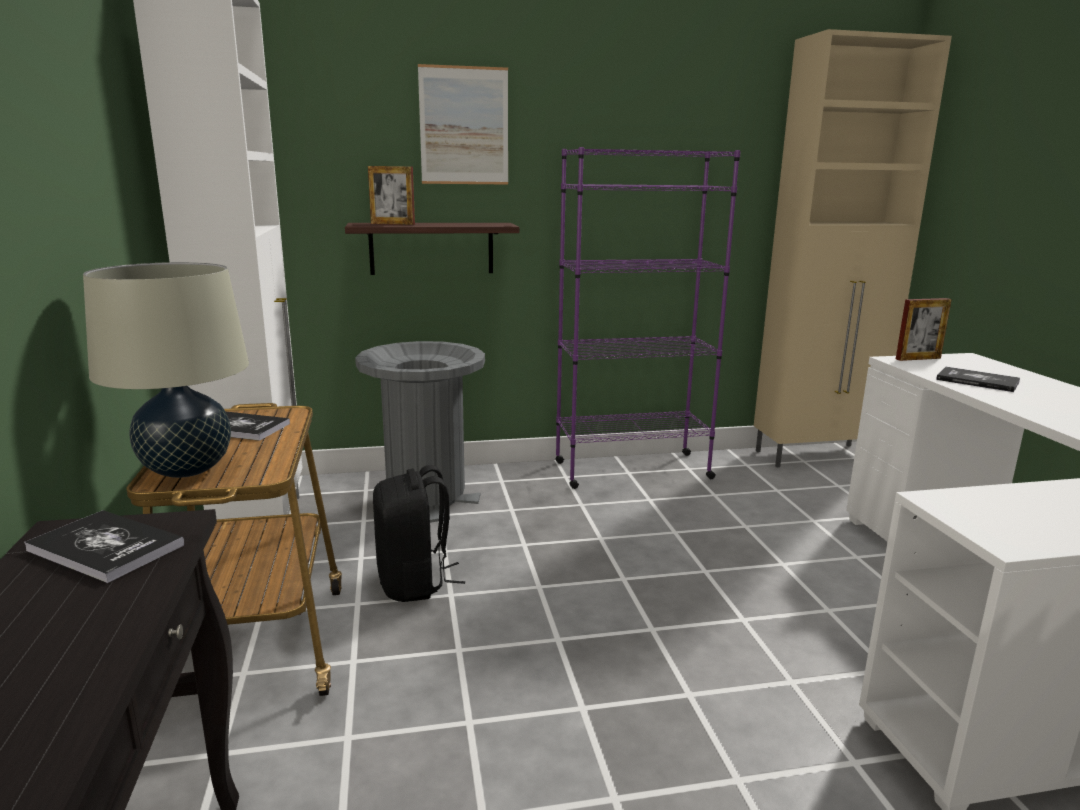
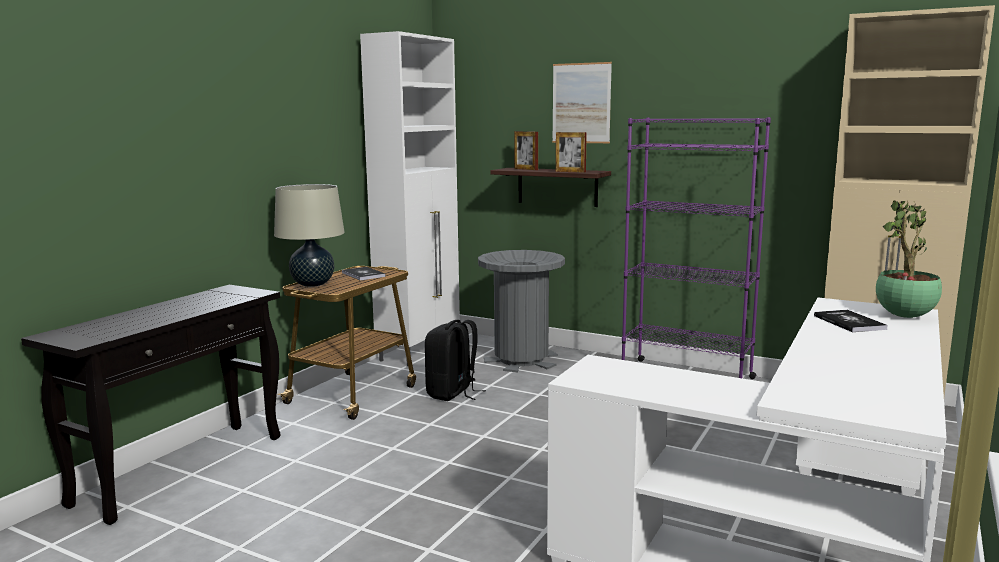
camera: 40 degrees right, 5 degrees down
(106, 547) = (231, 294): book -> none
(918, 358) = (857, 304): picture frame -> picture frame (570, 172)
(983, 365) = (904, 317): none -> potted plant

